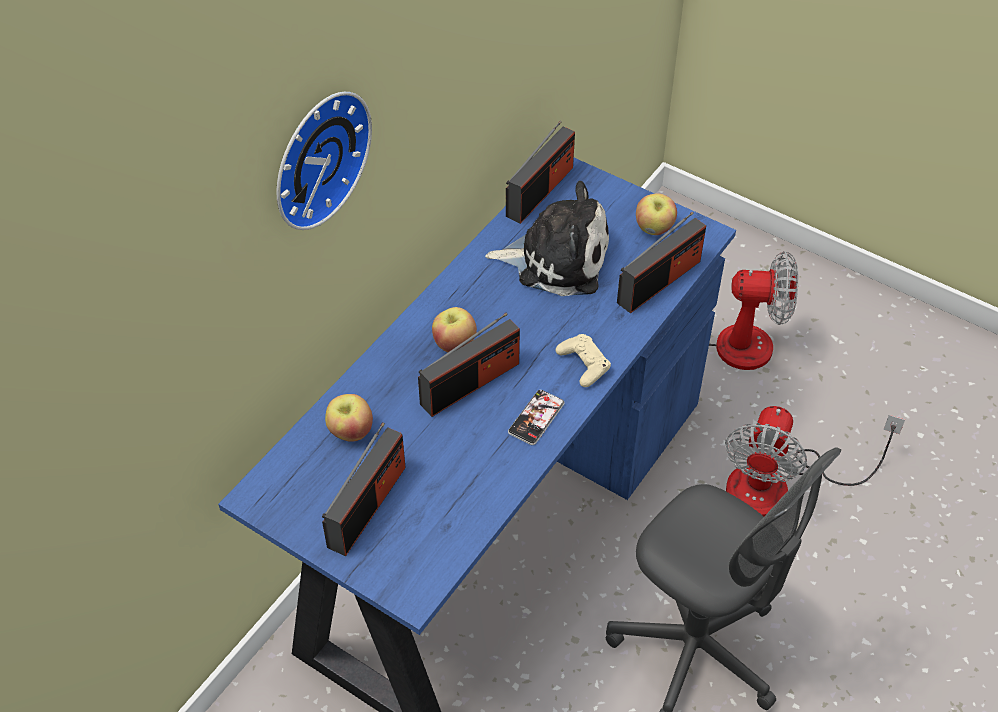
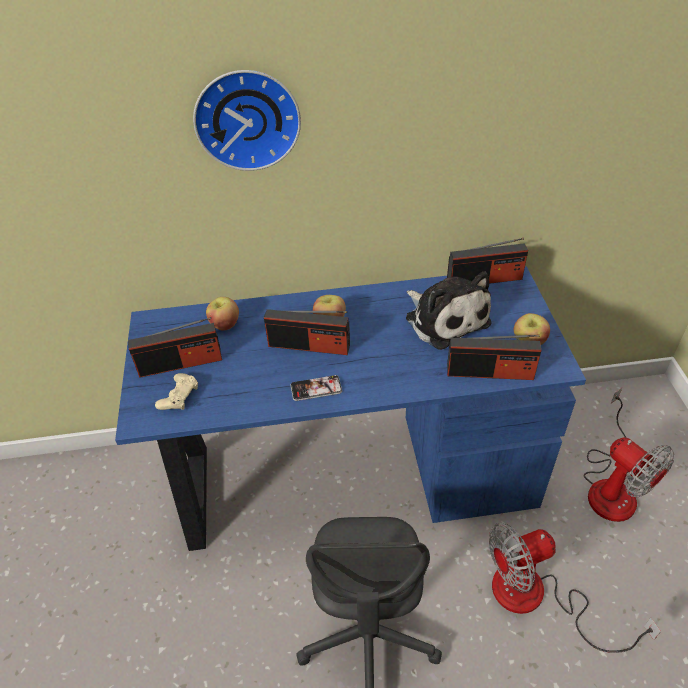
camera: 50 degrees right, 5 degrees down
(583, 364) = (381, 382): beige game controller -> beige game controller (179, 396)

